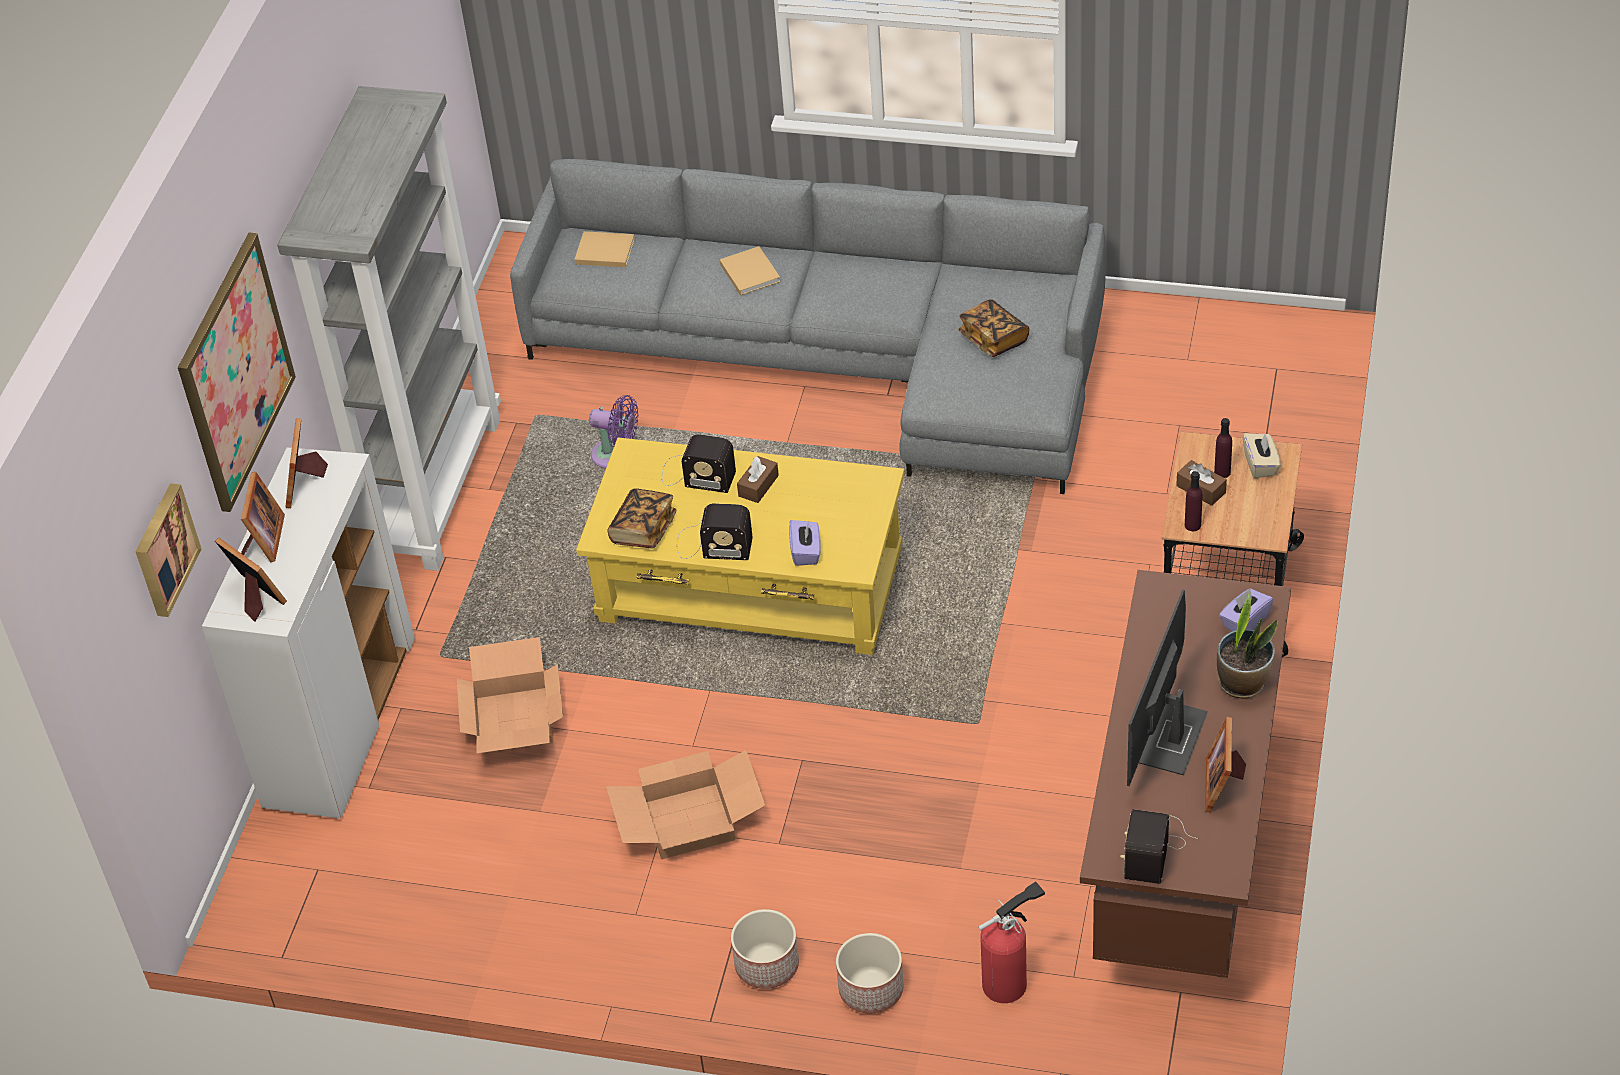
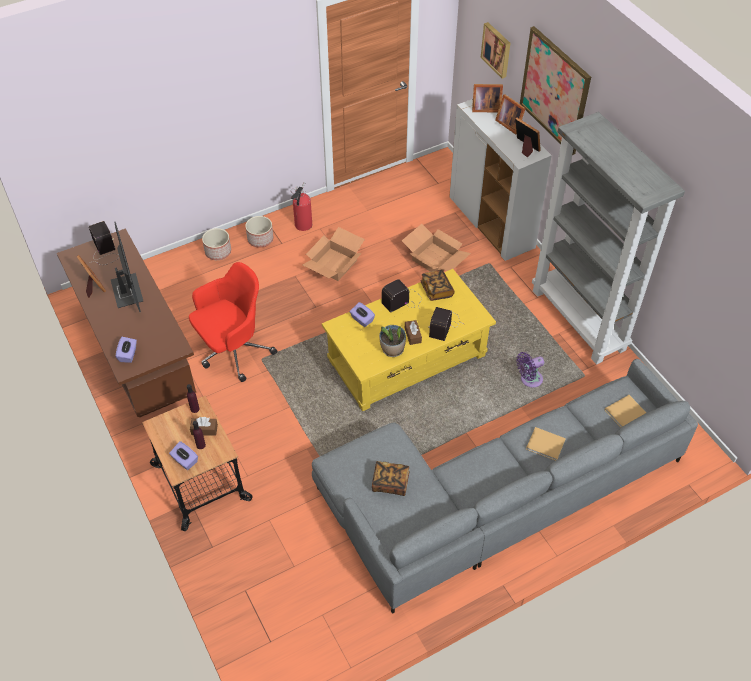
camera: 135 degrees right, 5 degrees up
(695, 474) = (444, 324): radio -> radio turned 45 degrees counterclockwise
(1009, 982) = (171, 279): fire extinguisher -> fire extinguisher (302, 226)
(1011, 767) = (233, 350): none -> red office chair
(1243, 683) = (111, 328): potted plant -> potted plant (392, 350)
(1260, 464) = (185, 461): beige tissue box -> purple tissue box

